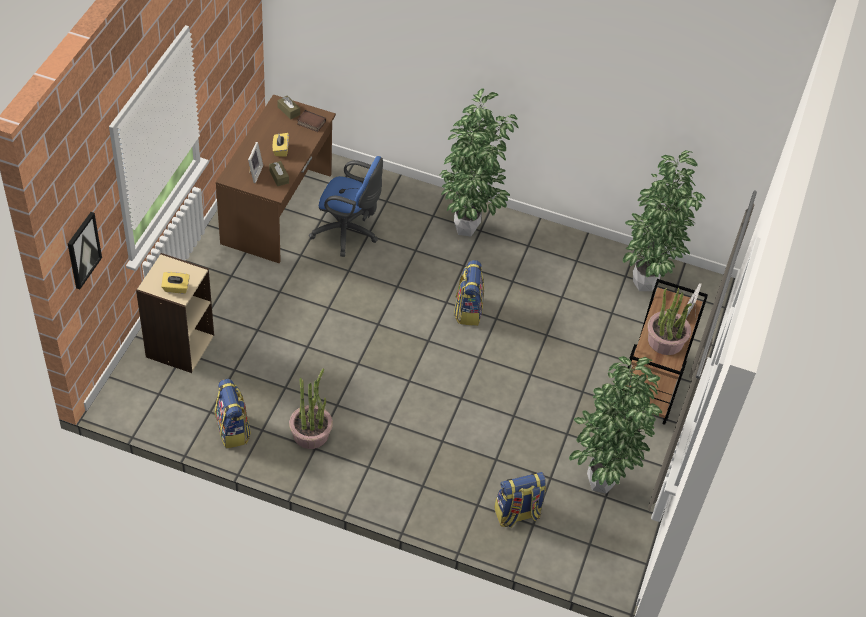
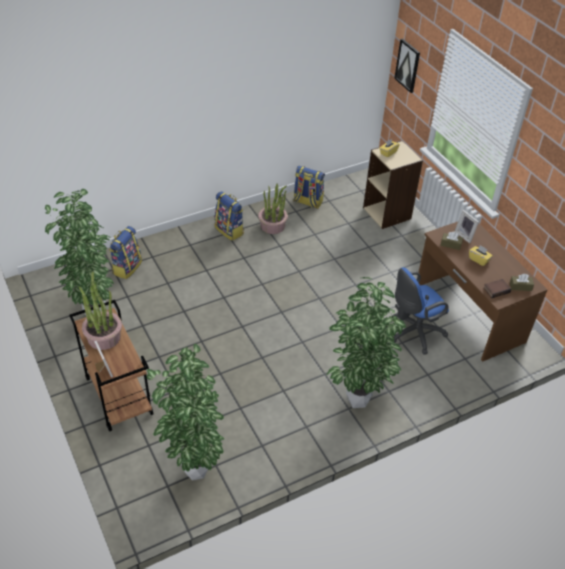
camera: 135 degrees right, 5 degrees down
(468, 310) = (284, 348): backpack -> backpack (230, 230)

